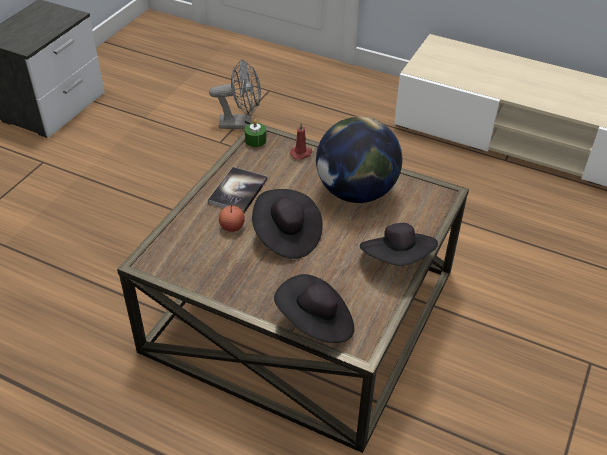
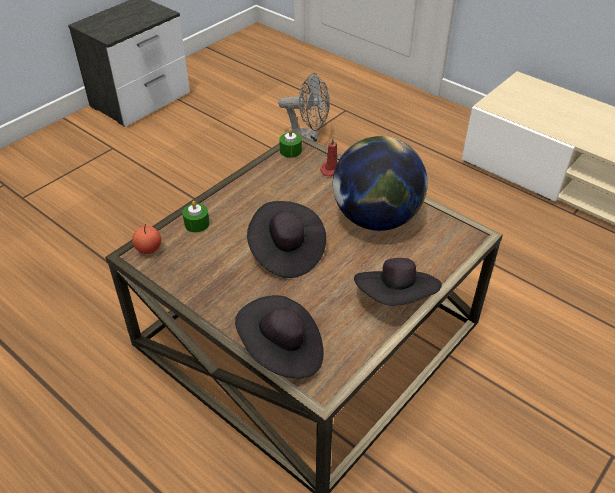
camera: 15 degrees right, 0 degrees up
(193, 223) = (197, 224): none -> green candle
(232, 227) = (234, 234): apple -> apple (148, 249)
(238, 191) = (254, 198): book -> none

